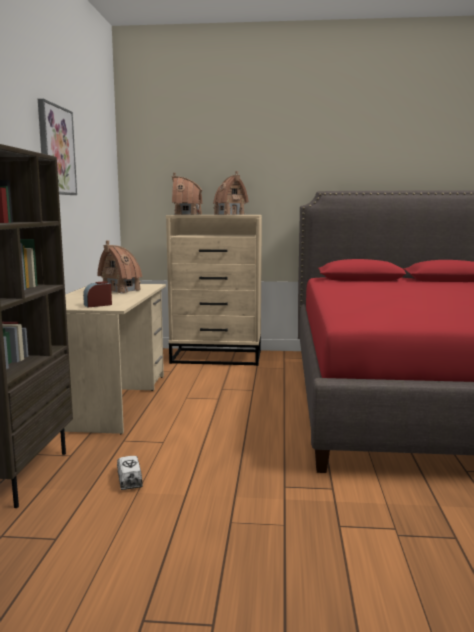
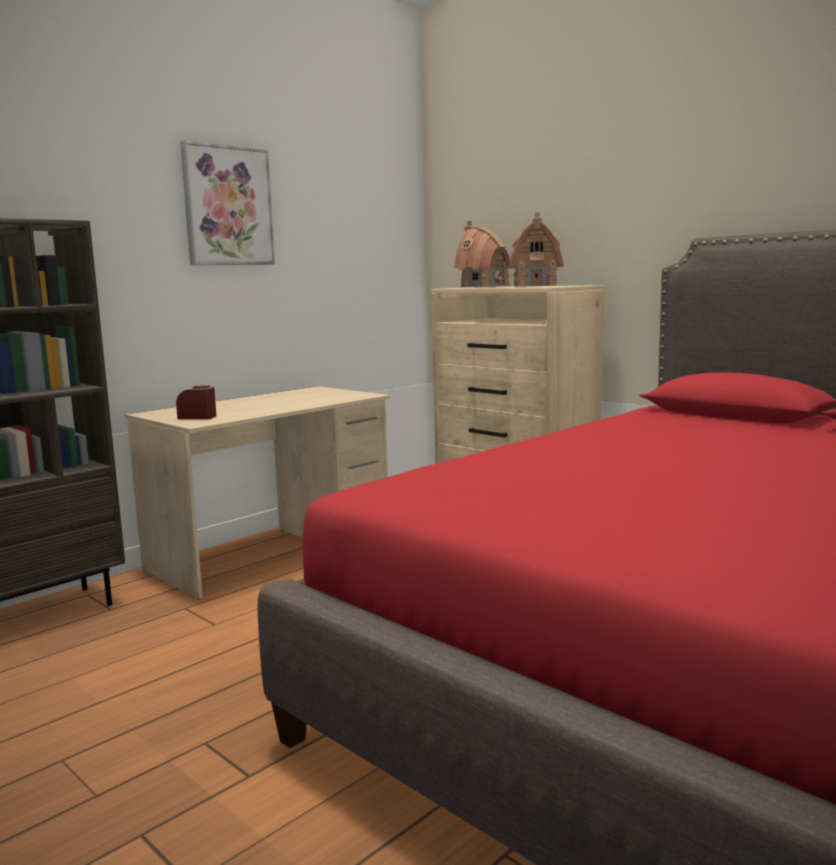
camera: 40 degrees right, 0 degrees up
(121, 290) = (301, 399): toy house -> none
(129, 479) = (96, 658): toy truck -> none

